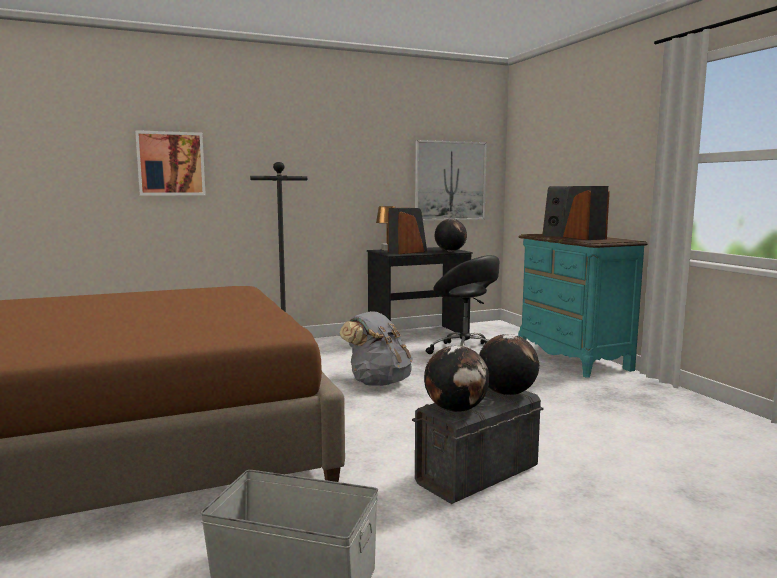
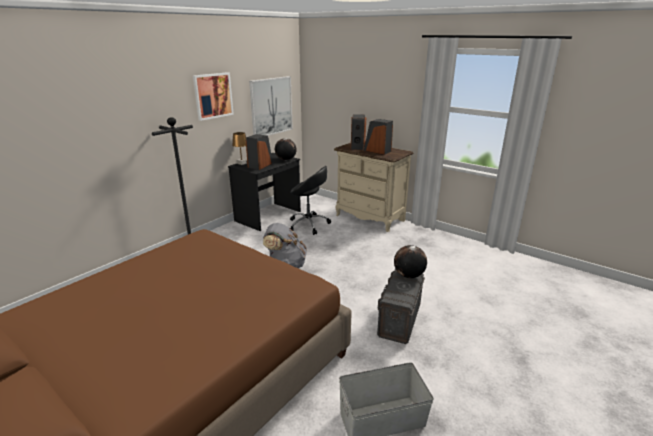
camera: 30 degrees left, 15 degrees up
(171, 163) = (76, 129): picture -> picture (213, 96)
(456, 409) = (400, 296): globe -> none
(571, 359) = (369, 218): turquoise dresser -> beige dresser

